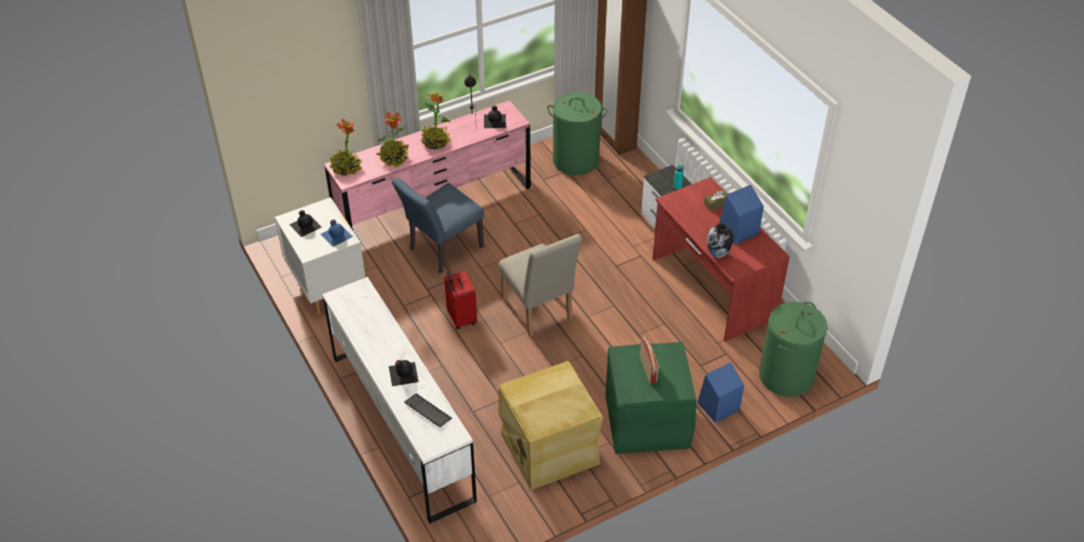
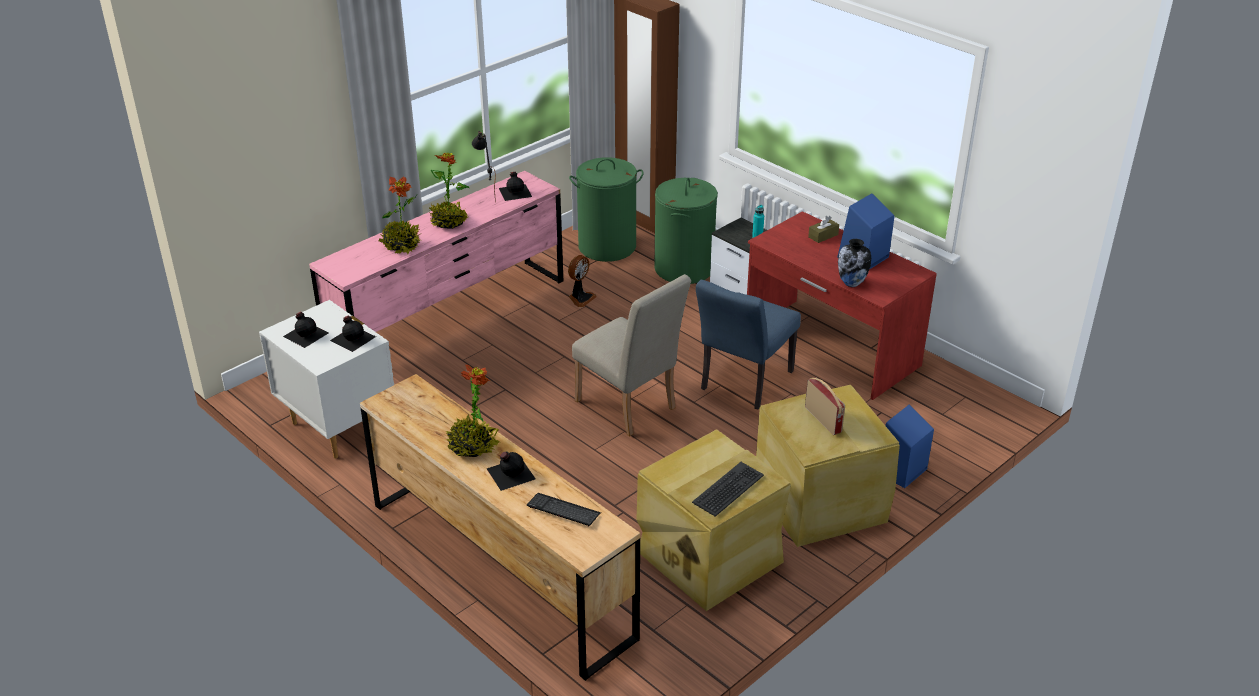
camera: 15 degrees left, 10 degrees down
(336, 235) = (353, 338): blue bottle -> black bottle
(346, 168) = (341, 264): potted plant -> potted plant (472, 446)
(402, 426) = (500, 569): white dresser -> brown dresser
(441, 250) = (477, 362): blue chair -> blue chair (742, 383)
(460, 318) = (531, 431): red suitcase -> none
(538, 206) = (580, 298): none -> fan
(555, 413) = (729, 489): none -> keyboard
(648, 420) = (820, 501): green storage box -> beige storage box
(786, 376) = (964, 423): green laundry basket -> green laundry basket (684, 269)

